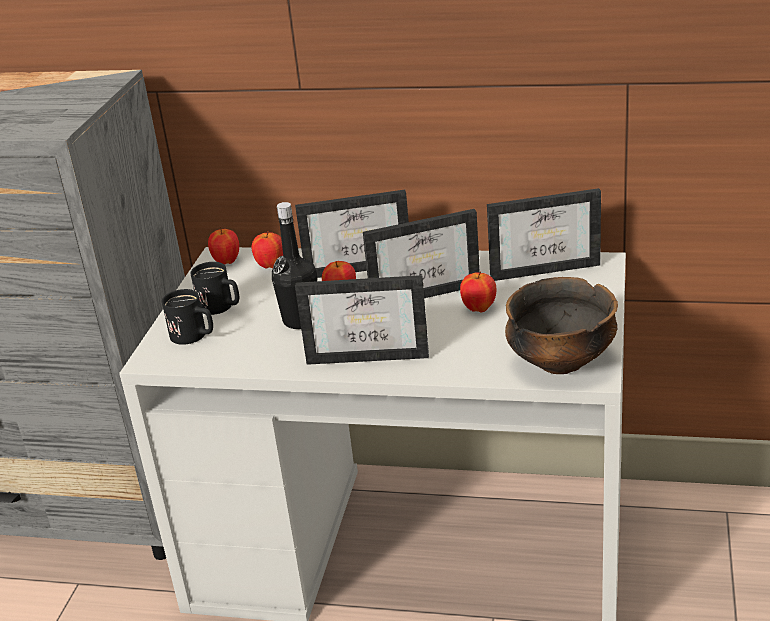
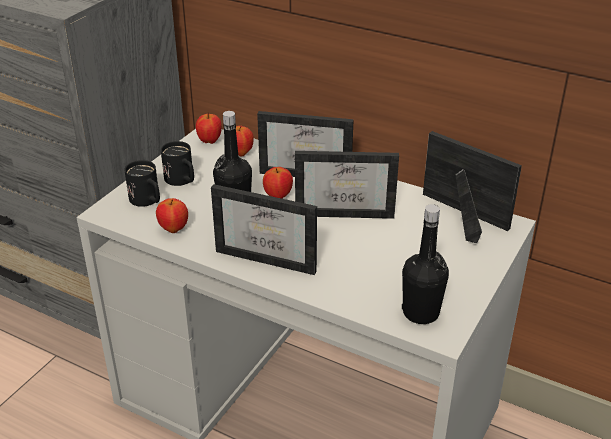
camera: 15 degrees right, 5 degrees up
(479, 309) = (381, 240): apple -> apple (173, 229)
(544, 266) = (458, 215): picture frame -> picture frame turned 150 degrees counterclockwise
(560, 362) = (420, 313): bowl -> black bottle

